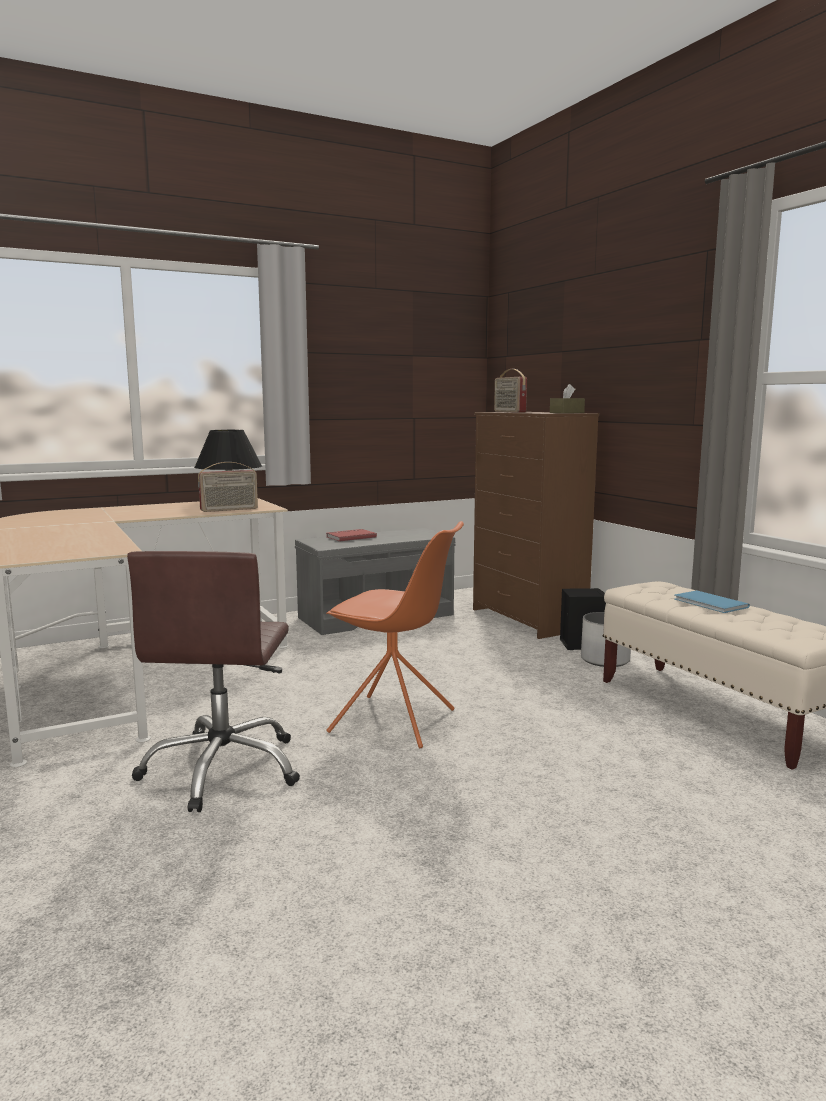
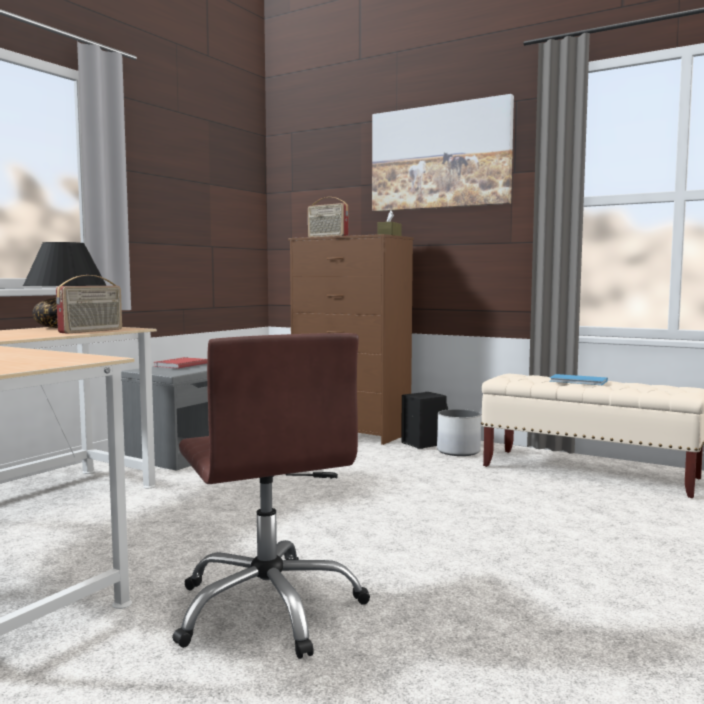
camera: 30 degrees left, 5 degrees down
(395, 721) = (370, 527): orange chair -> none
(630, 320) = (440, 157): none -> picture

